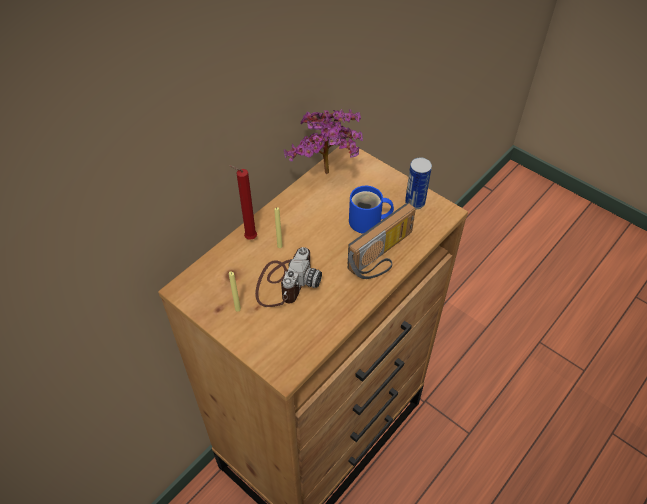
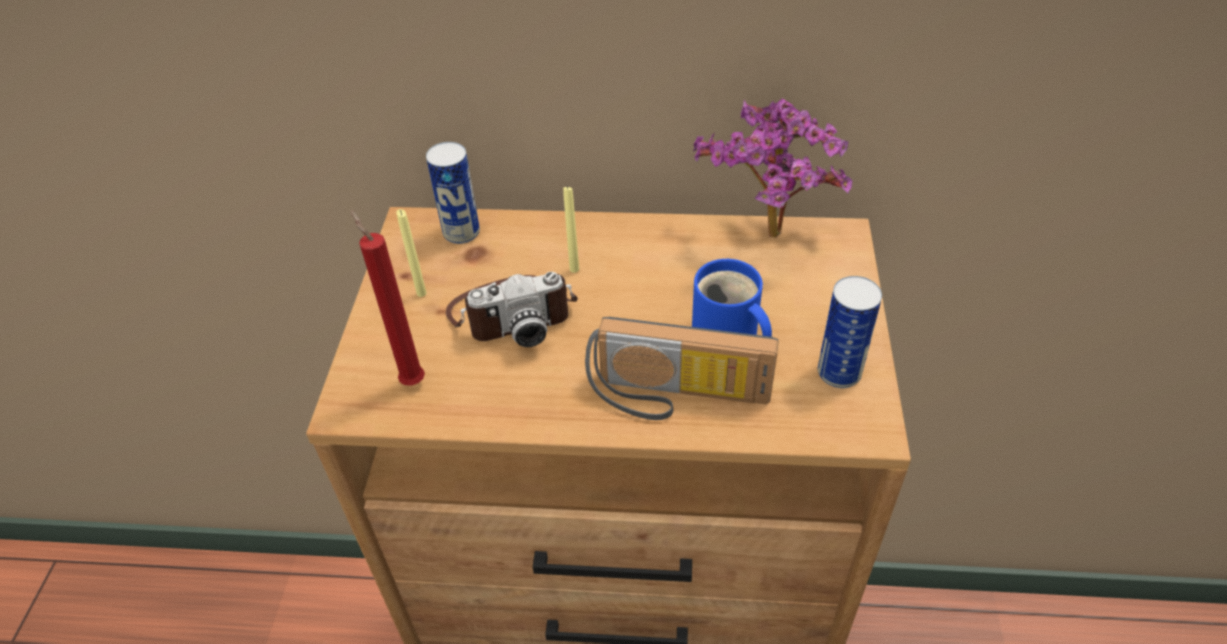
camera: 55 degrees right, 5 degrees down
(211, 272) = (461, 232): none -> can
(248, 238) = (557, 231): red candle -> red candle (411, 380)

